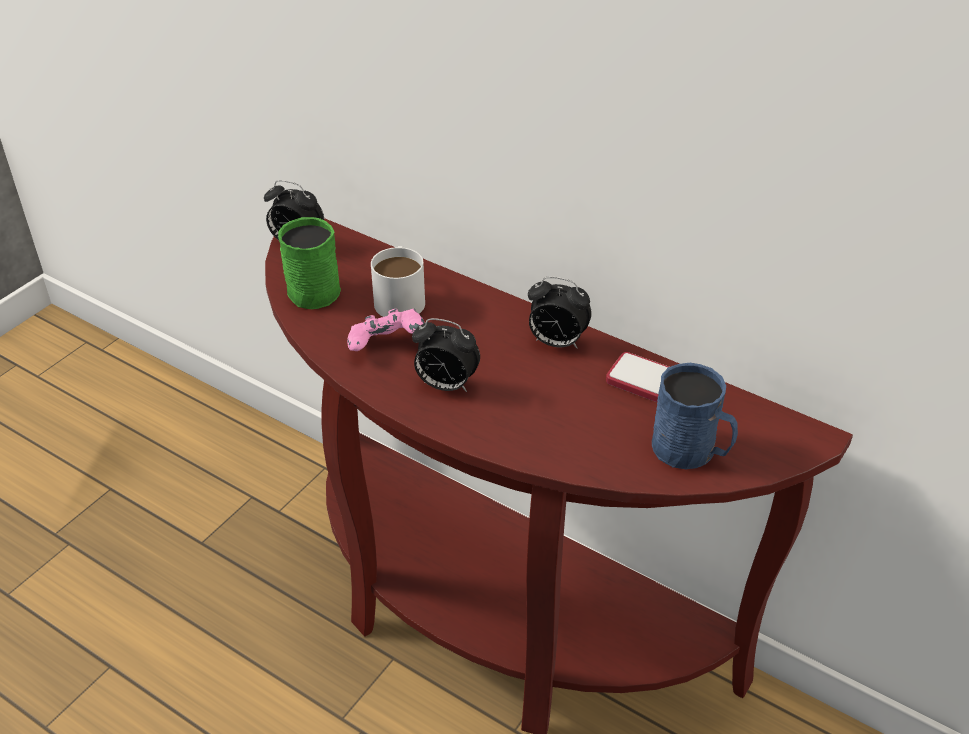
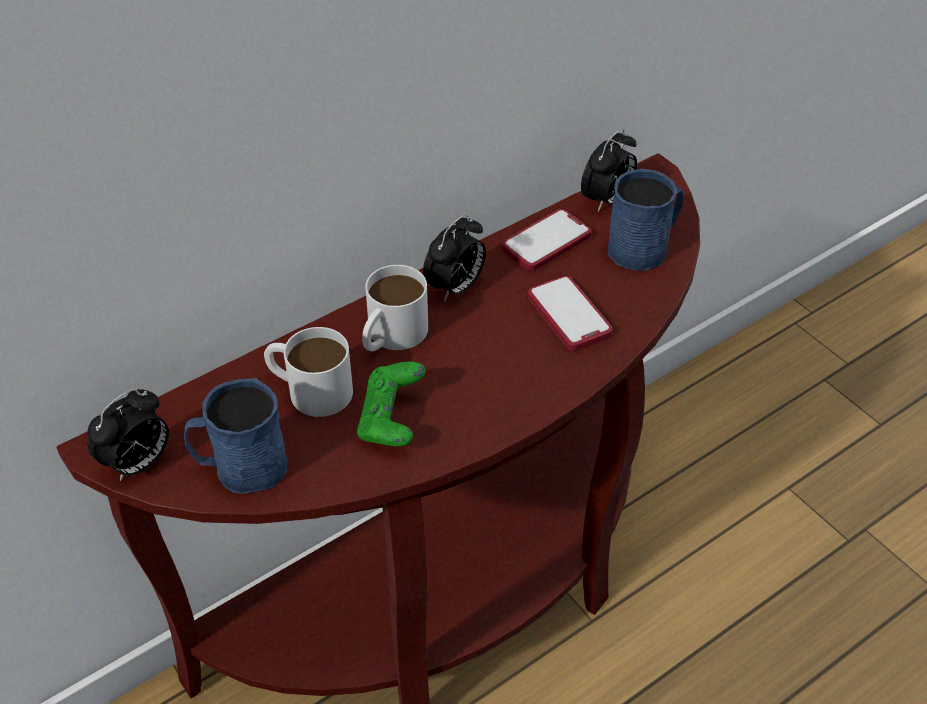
camera: 70 degrees left, 5 degrees up
(310, 287) = (241, 468): green mug -> blue mug
(387, 346) = (392, 421): pink game controller -> green game controller
(445, 385) = (480, 388): alarm clock -> alarm clock (606, 200)
(478, 322) = (391, 336): none -> white mug
(563, 418) = (569, 315): none -> phone

